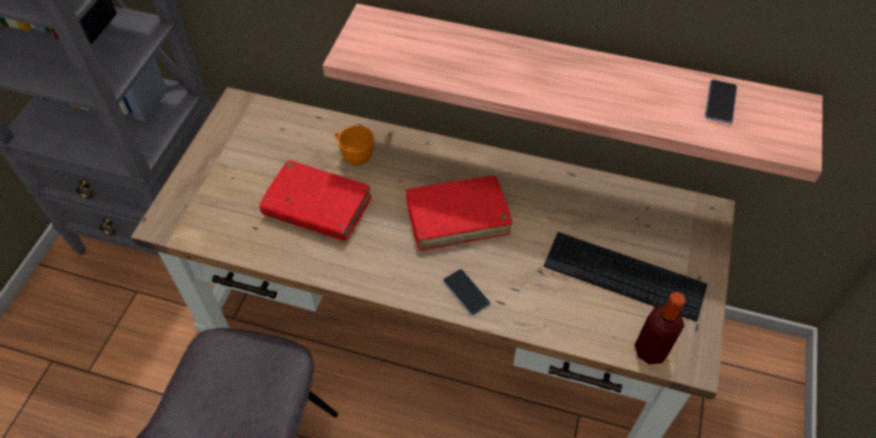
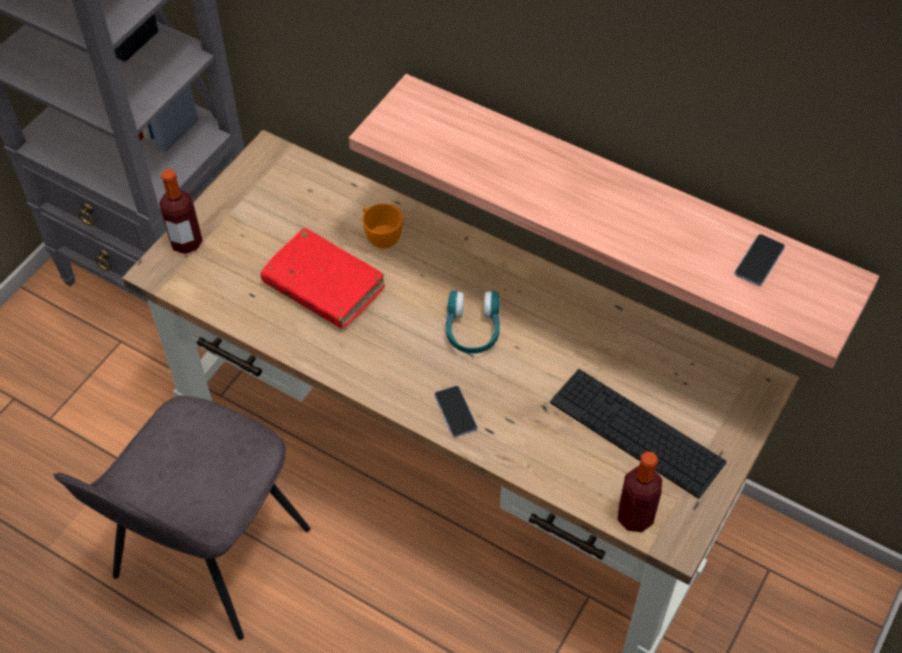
camera: 15 degrees right, 0 degrees up
(183, 194) = (186, 243): none -> bottle
(457, 218) = (472, 330): red book -> turquoise headphones

